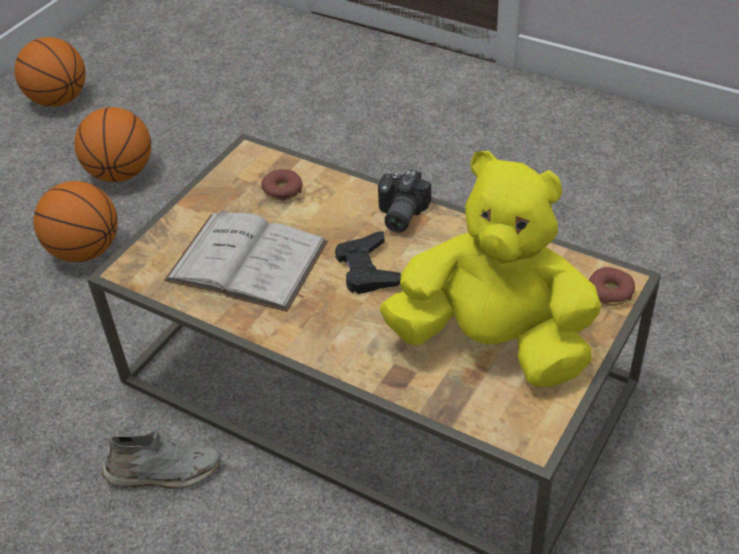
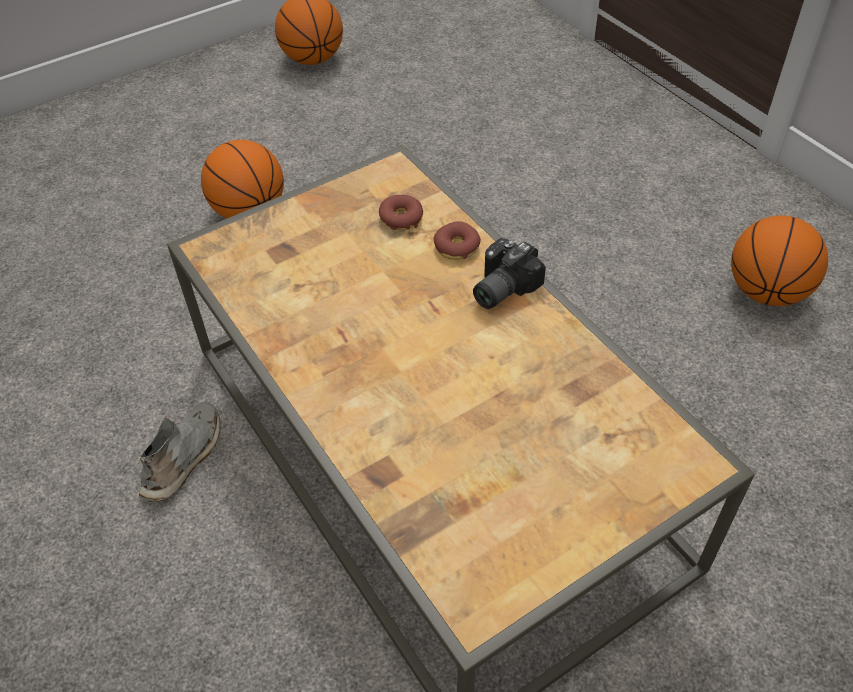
camera: 25 degrees right, 5 degrees up
(121, 173) = (323, 147): basketball -> basketball (766, 292)
(163, 473) = (185, 458): grey shoe -> grey shoe turned 90 degrees counterclockwise
(247, 261) = (319, 281): white book -> none
(367, 269) = (428, 337): black game controller -> none
(493, 343) = (506, 477): yellow plush toy -> none
(610, 292) = (678, 472): donut -> donut (457, 247)

